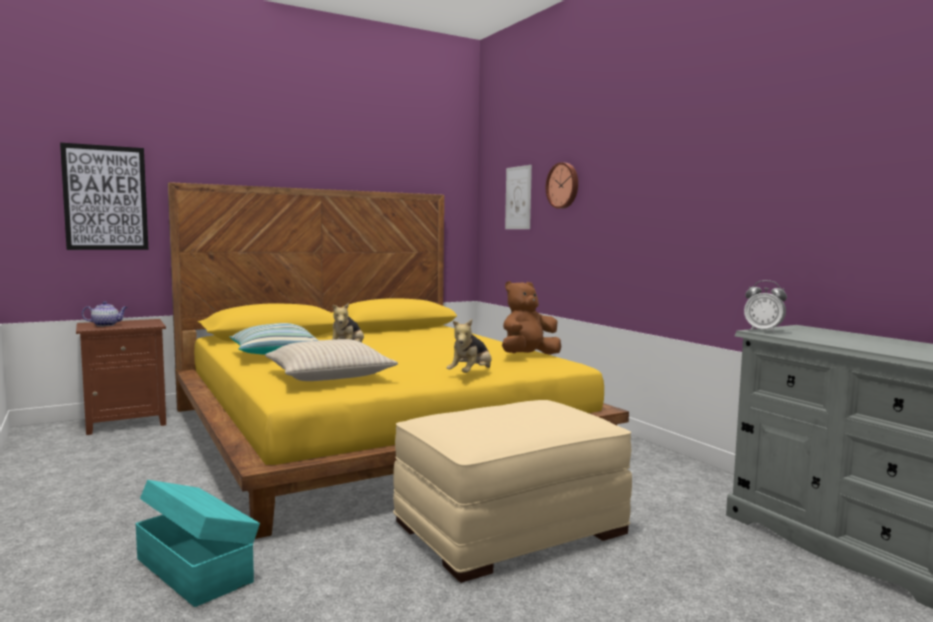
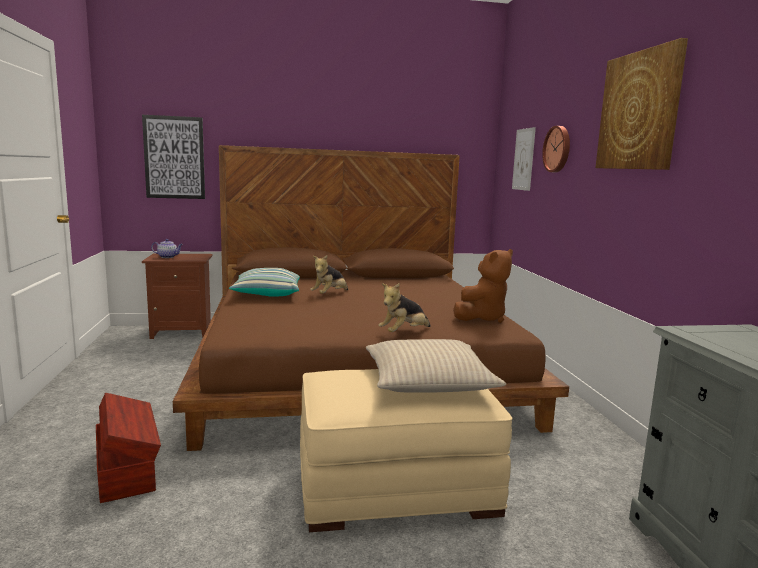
camera: 20 degrees right, 5 degrees up
(195, 569) = (127, 469): turquoise storage box -> brown storage box
(329, 375) = (281, 320): beige pillow -> beige pillow (428, 381)
(376, 432) = (354, 367): yellow bed -> brown bed
(528, 356) = (482, 318): brown plush toy -> brown plush toy turned 150 degrees clockwise
(658, 147) = (639, 111): none -> picture
(763, 331) = (688, 330): alarm clock -> none

